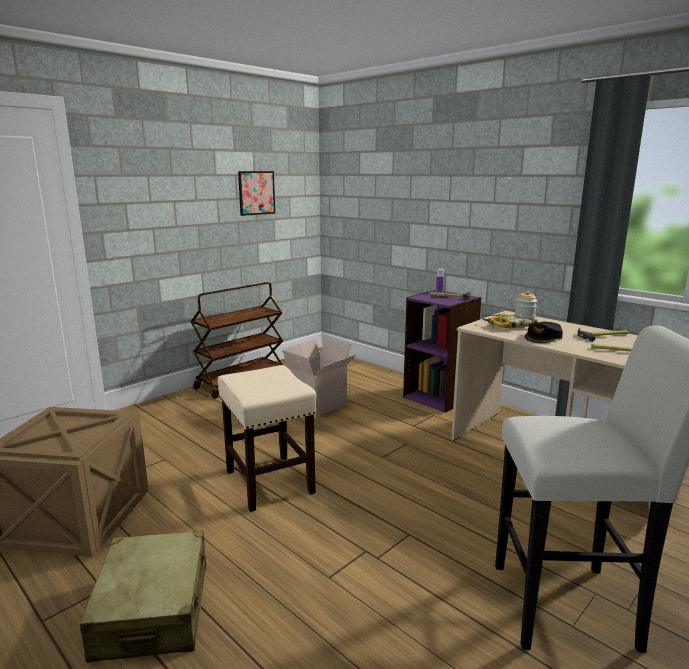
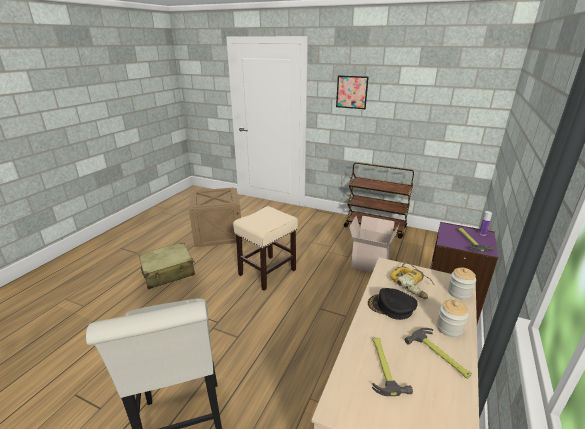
camera: 70 degrees right, 10 degrees up
(256, 193) = (432, 101): picture -> picture (351, 92)
(571, 328) = (449, 328): none -> jar

